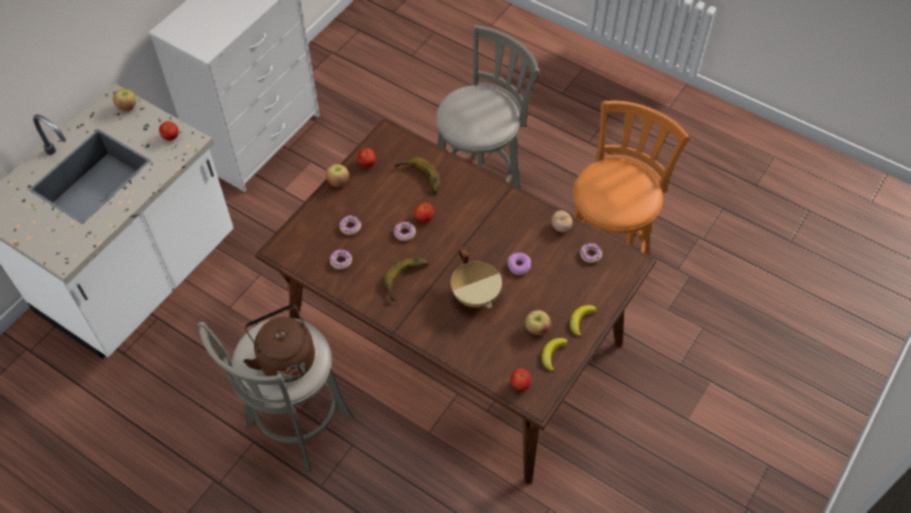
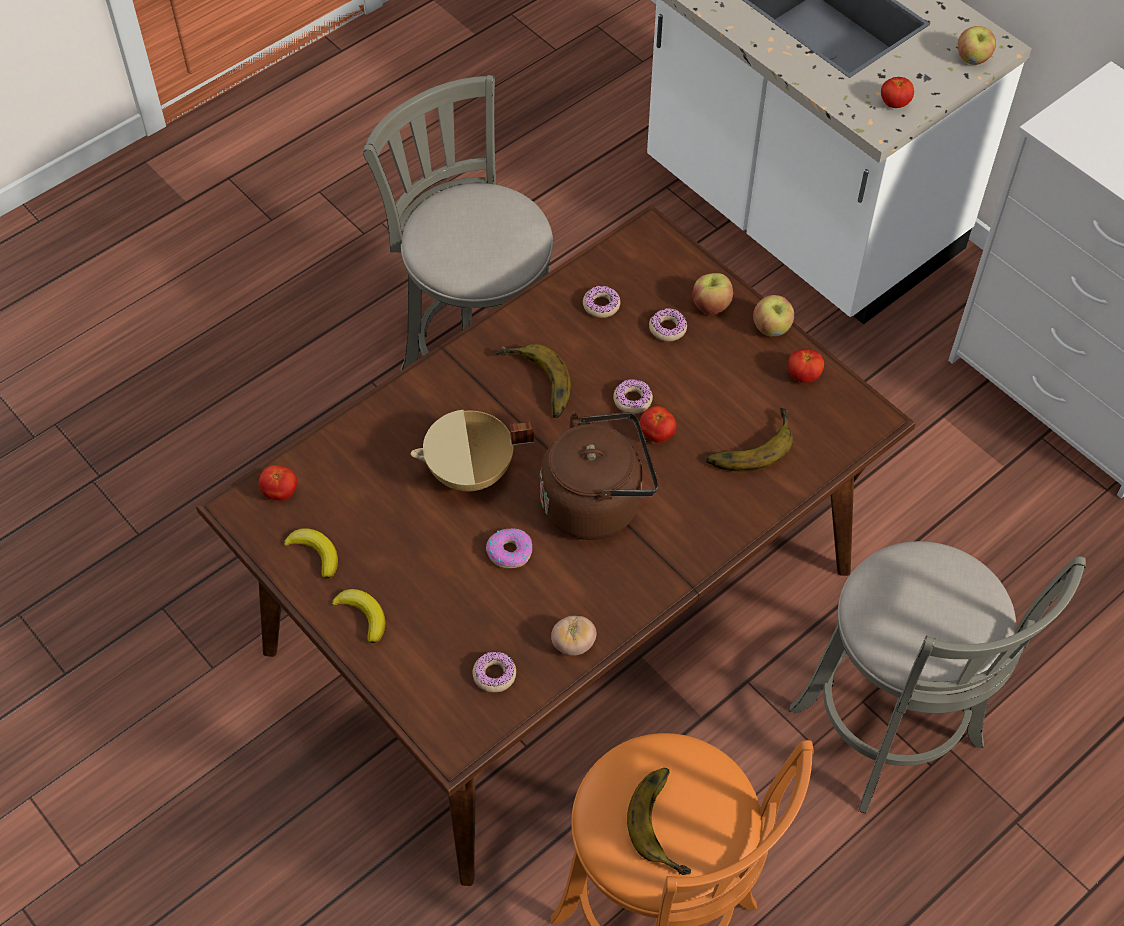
camera: 105 degrees right, 0 degrees up
(285, 357) = (470, 235): brown kettle -> brown kettle (597, 502)
(537, 329) = (372, 544): apple -> apple (711, 305)
(623, 187) = (668, 822): none -> banana

